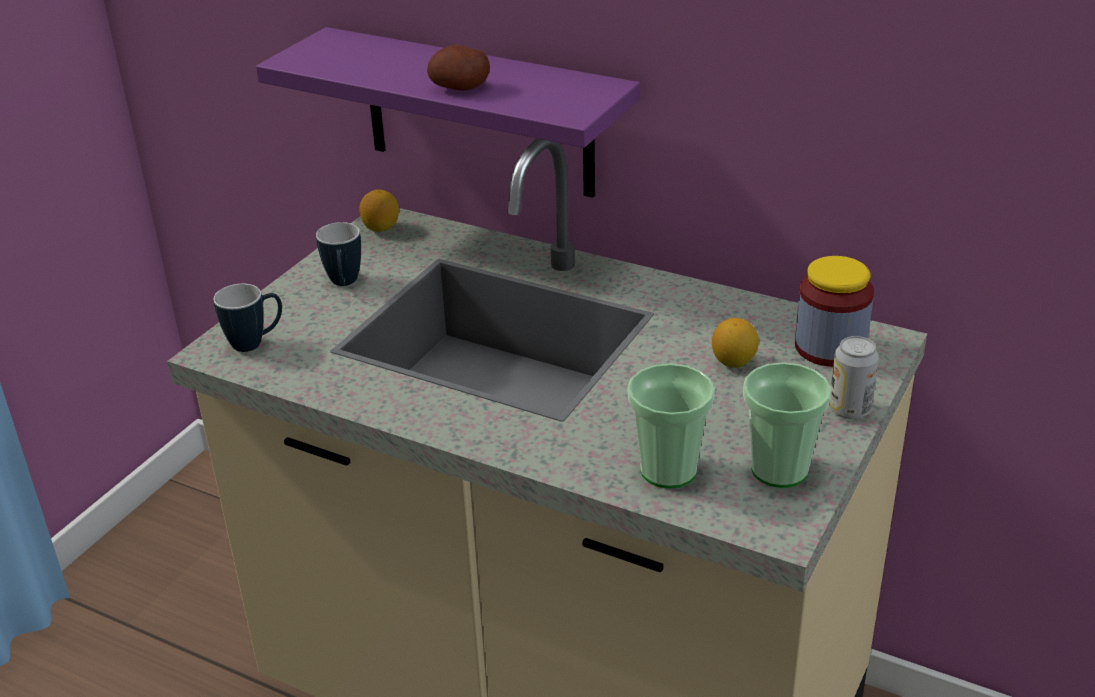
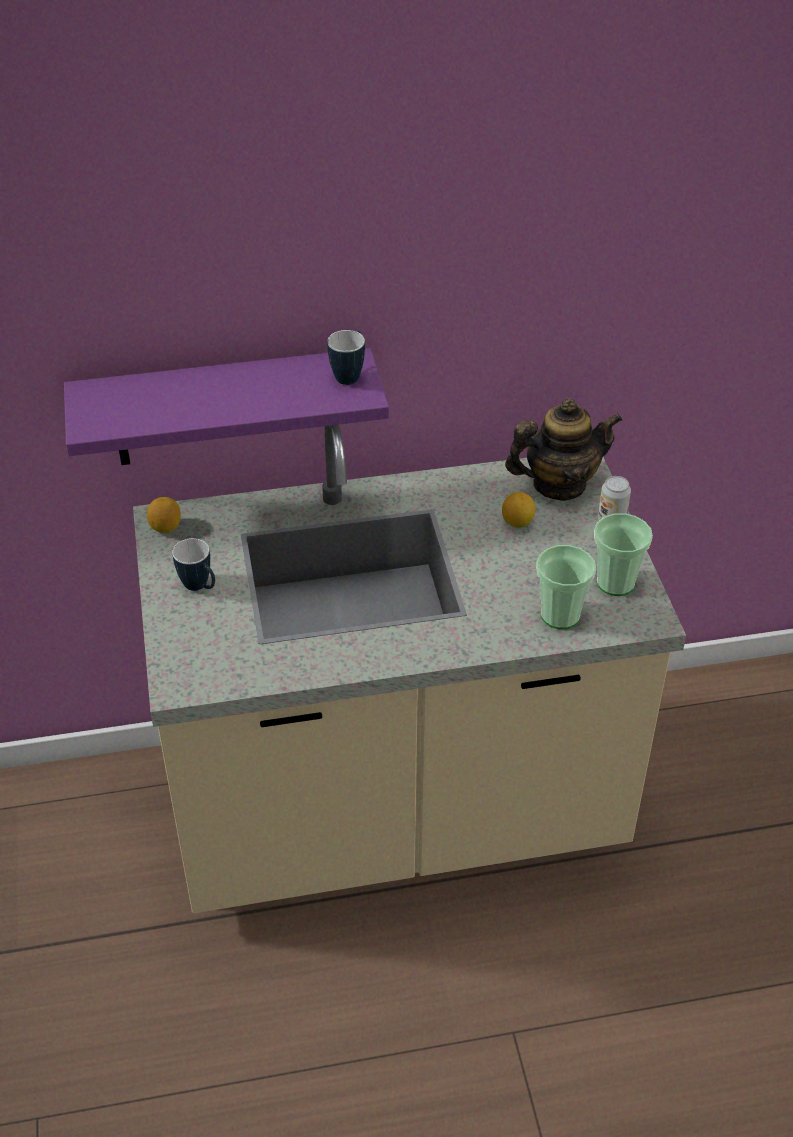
camera: 40 degrees left, 10 degrees up
(255, 342) = (197, 664): mug -> mug (350, 375)
(460, 88) = (257, 403): potato -> none
(830, 347) = (559, 485): jar -> teapot

